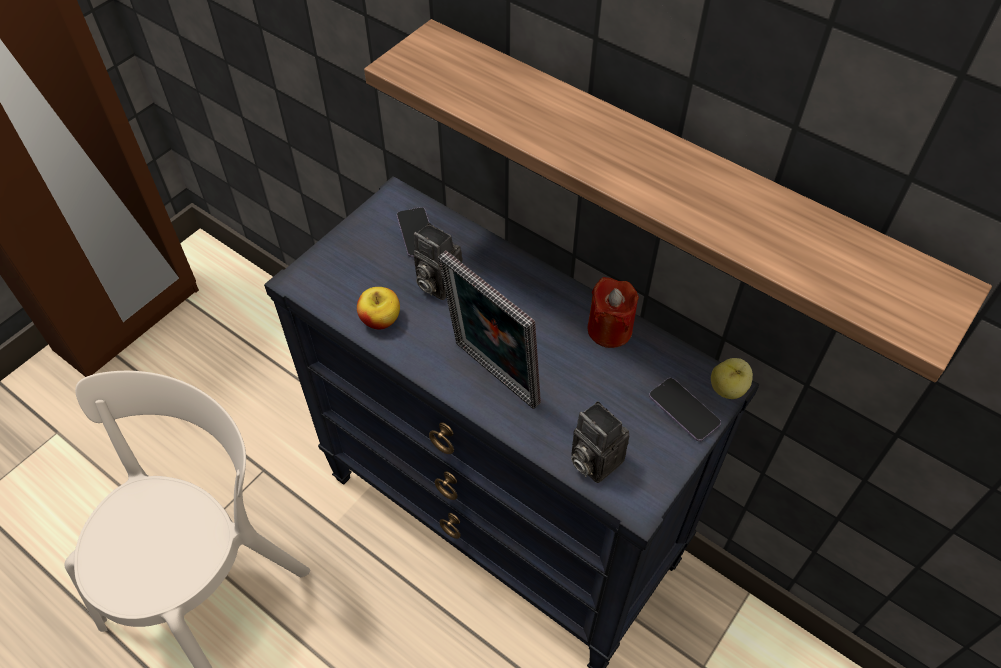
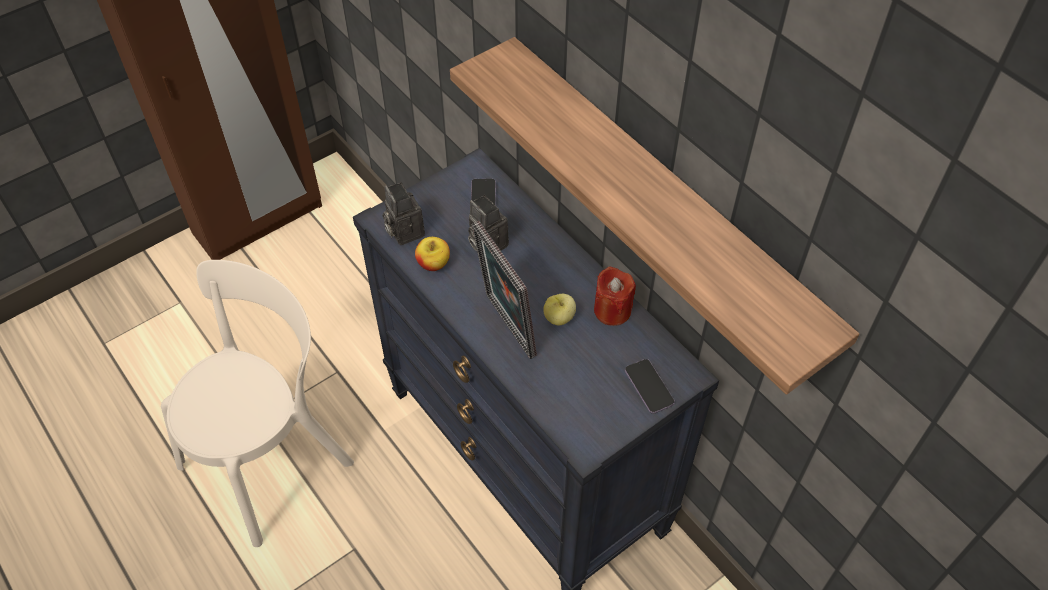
camera: 15 degrees right, 0 degrees up
(592, 460) = (562, 408): camera -> camera (403, 231)
(728, 389) = (691, 379): apple -> apple (559, 318)

